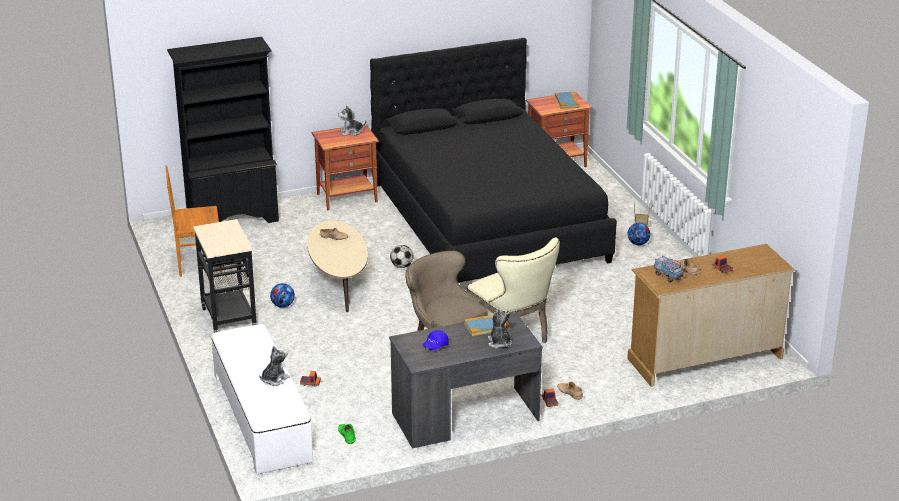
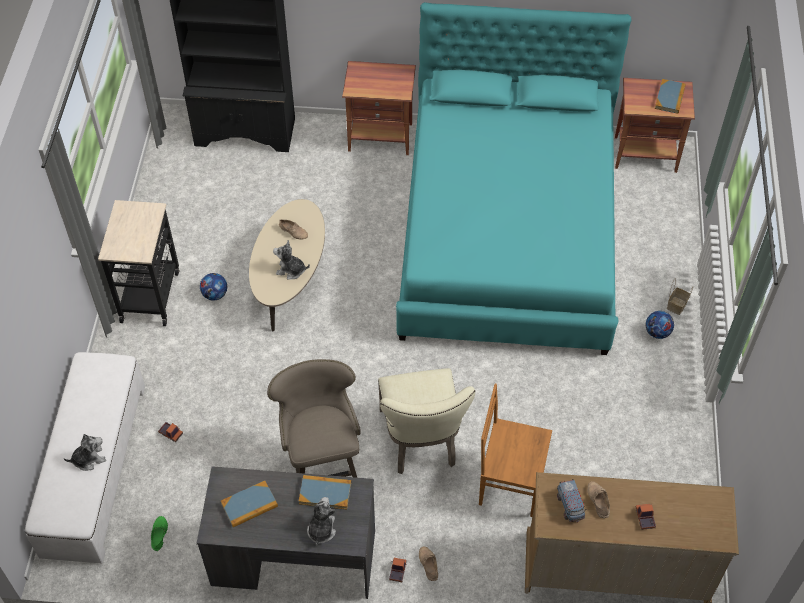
camera: 25 degrees right, 25 degrees up
(197, 263) = (170, 192): brown chair -> brown chair (509, 483)
(351, 132) = (390, 75): plush toy -> plush toy (291, 270)
(402, 266) = (372, 275): football -> none
(435, 346) = (249, 505): blue cap -> book
(488, 221) = (508, 231): black bed -> turquoise bed

